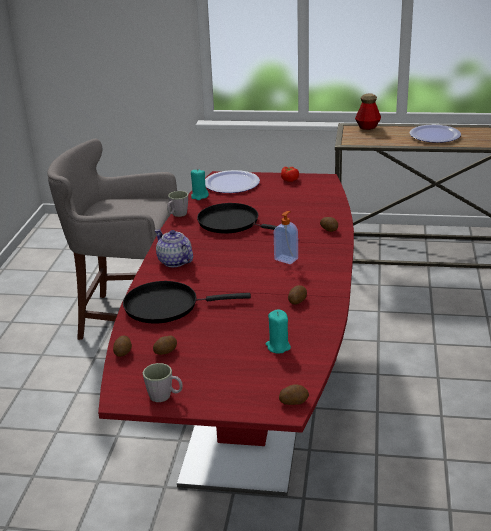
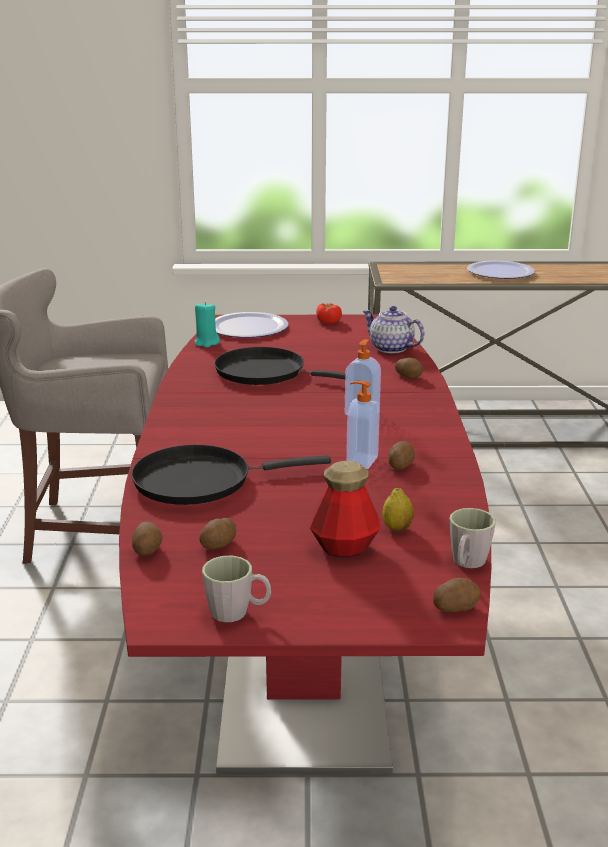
camera: 10 degrees left, 5 degrees down
(174, 261) = (194, 422): teapot -> teapot (390, 348)
(177, 215) = (181, 365): grey mug -> grey mug (467, 563)
(272, 296) = (361, 461): none -> soap dispenser
(278, 346) = (397, 528): turquoise candle -> lemon
(367, 127) = (409, 265): bottle -> bottle (344, 547)

